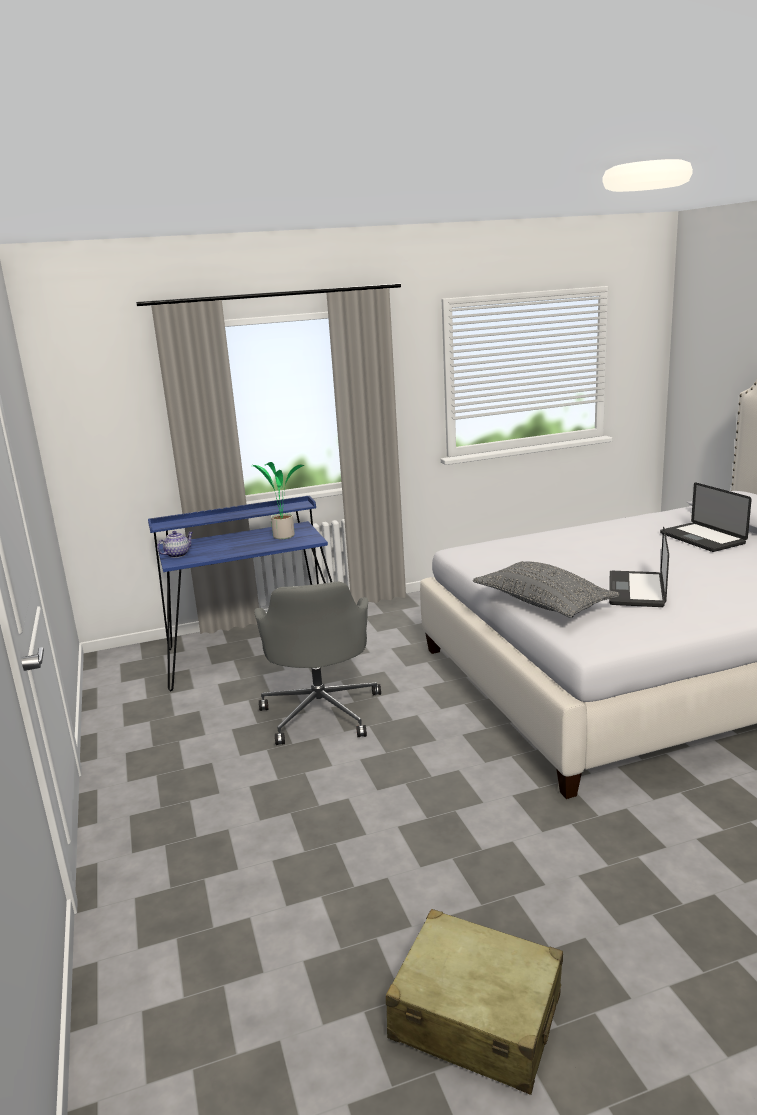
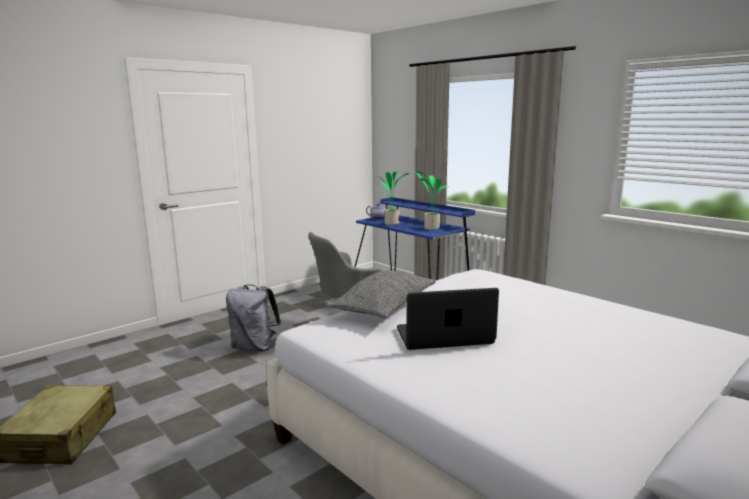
camera: 65 degrees right, 5 degrees down
(223, 552) = (391, 224): none -> potted plant
(294, 797) = (254, 347): none -> grey backpack
(702, 538) = (659, 359): laptop -> none

